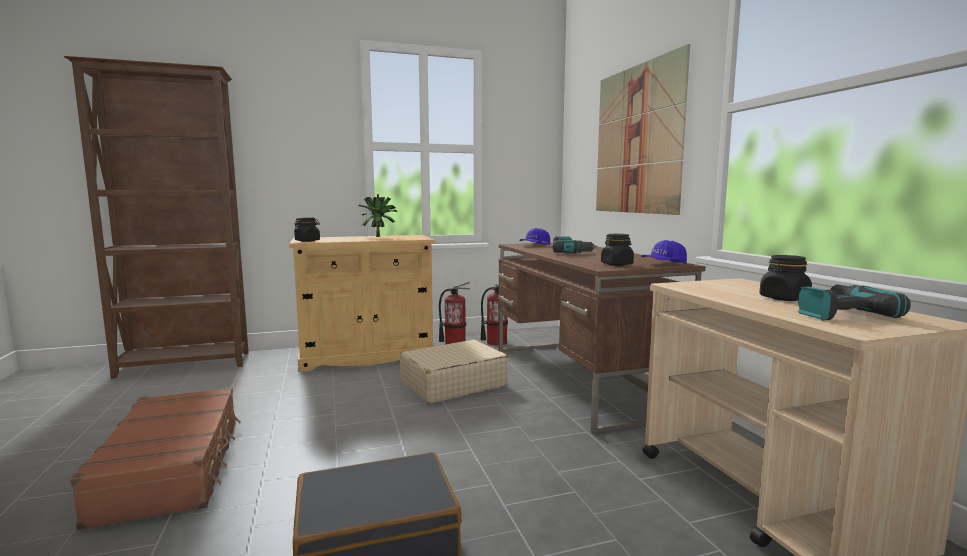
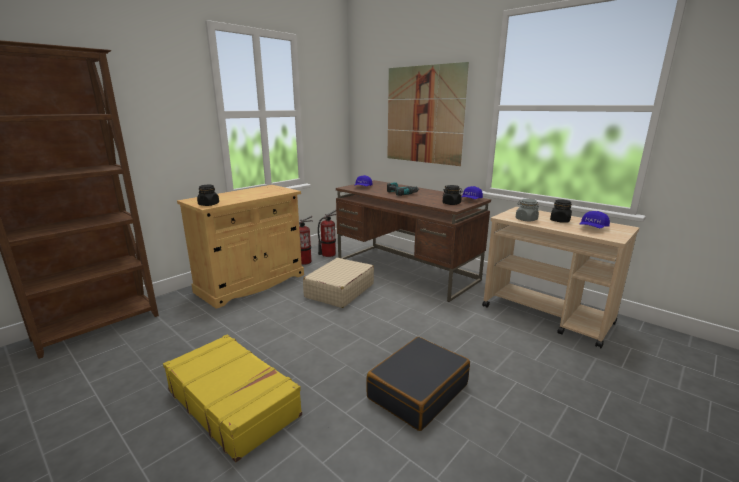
camera: 30 degrees left, 10 degrees up
(173, 467) = (233, 402): brown suitcase -> yellow suitcase
(378, 236) = (247, 191): potted plant -> none
(711, 291) = (526, 219): none -> grey jar
(838, 313) = (592, 228): power drill -> blue cap

